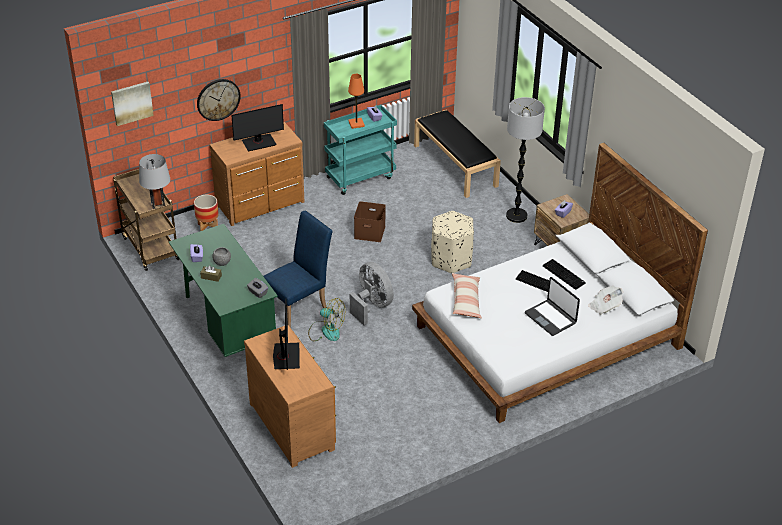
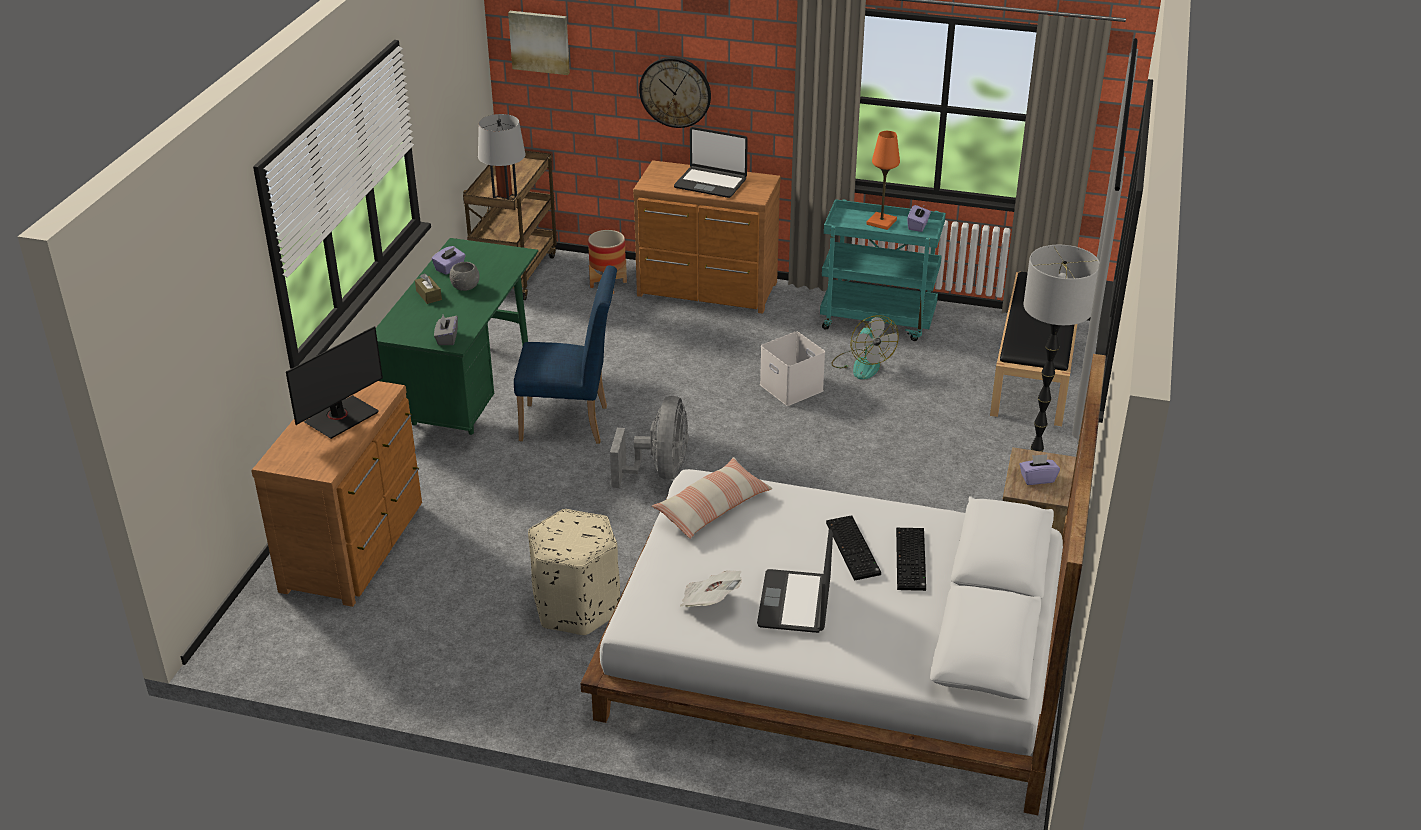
camera: 45 degrees right, 5 degrees down
(259, 142) = (710, 183): monitor -> laptop
(326, 331) = (560, 467): fan -> fan (862, 364)
(370, 232) = (793, 388): brown storage box -> white storage box
(451, 259) = (850, 478): beige ottoman -> beige ottoman (576, 607)
(604, 306) = (907, 640): newspaper -> newspaper (710, 601)

